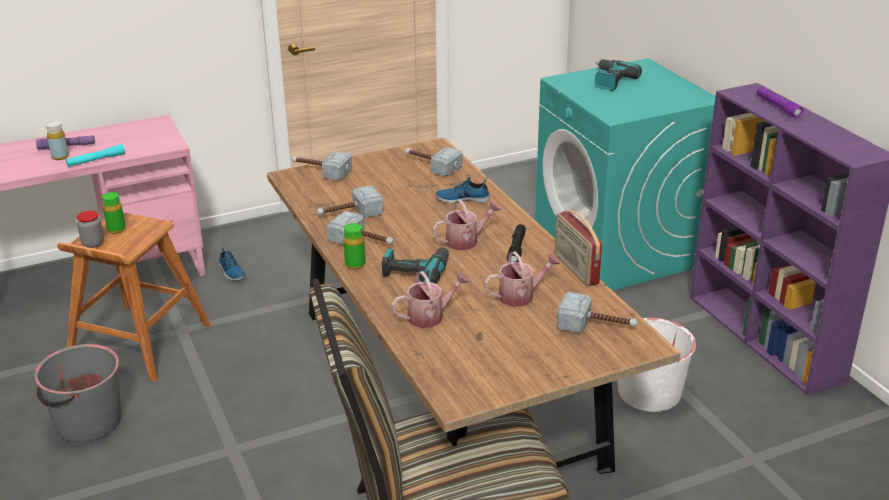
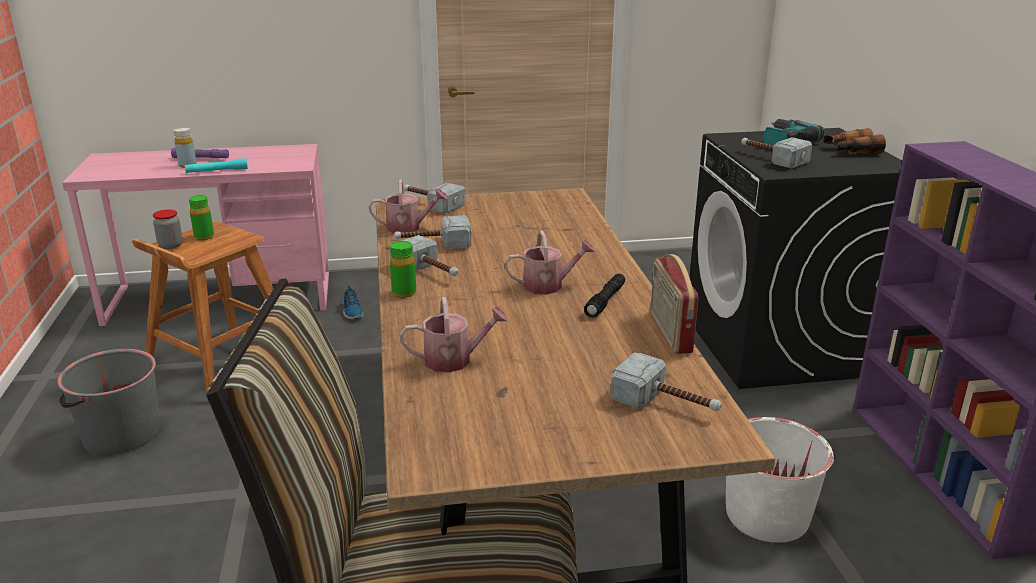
camera: 15 degrees right, 5 degrees down
(416, 271) = (469, 309): power drill -> none
(431, 165) = (552, 210): hammer -> hammer (771, 158)
(462, 199) = (569, 244): shoe -> none
(521, 296) = (582, 353): watering can -> watering can (409, 227)
(616, 251) = (776, 346): turquoise washing machine -> black washing machine
(665, 85) = (850, 151): none -> binoculars
(777, 107) = (987, 164): purple flashlight -> none

